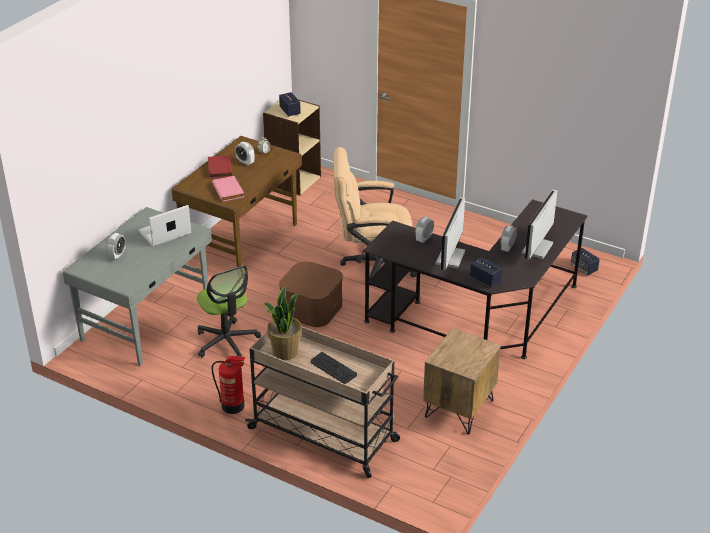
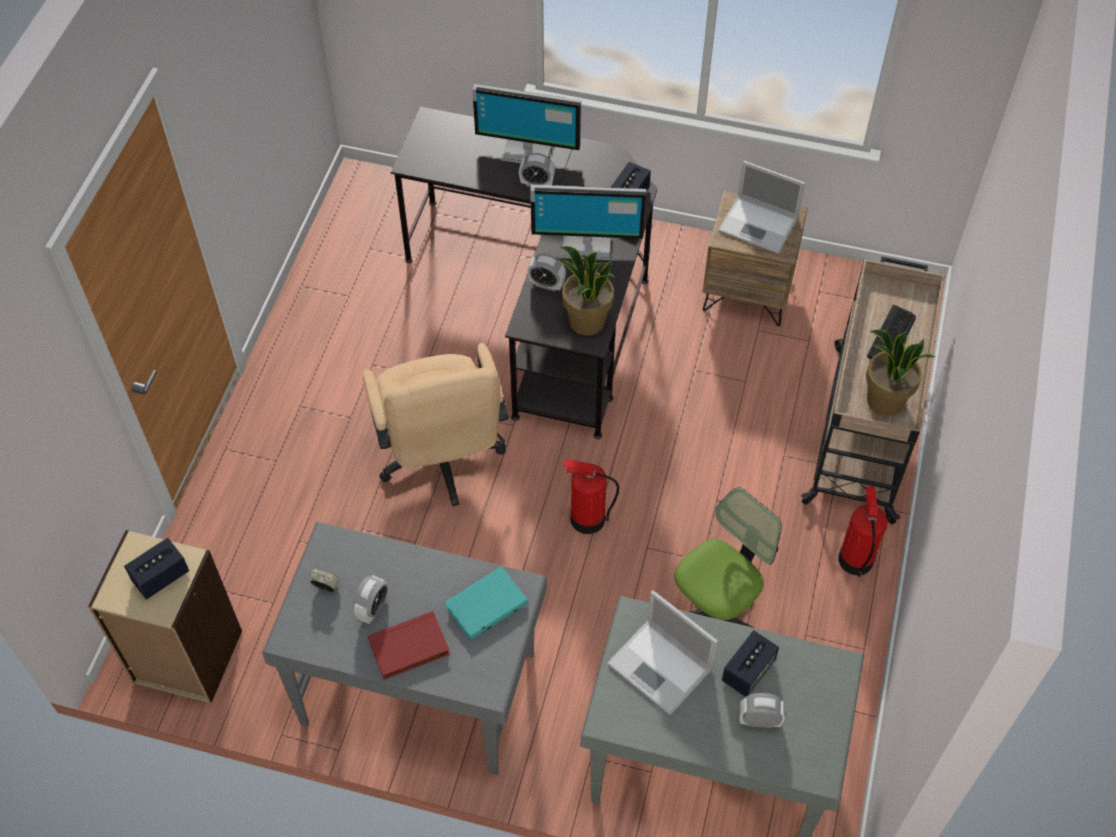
camera: 105 degrees left, 20 degrees up
(229, 190) = (485, 604): pink book -> turquoise book
(242, 240) = (418, 686): brown desk -> grey desk
(311, 307) = (587, 518): brown storage box -> fire extinguisher
(390, 248) = (586, 322): none -> potted plant
(463, 353) = (759, 225): none -> laptop
(584, 268) = (383, 195): speaker -> speaker (748, 671)

